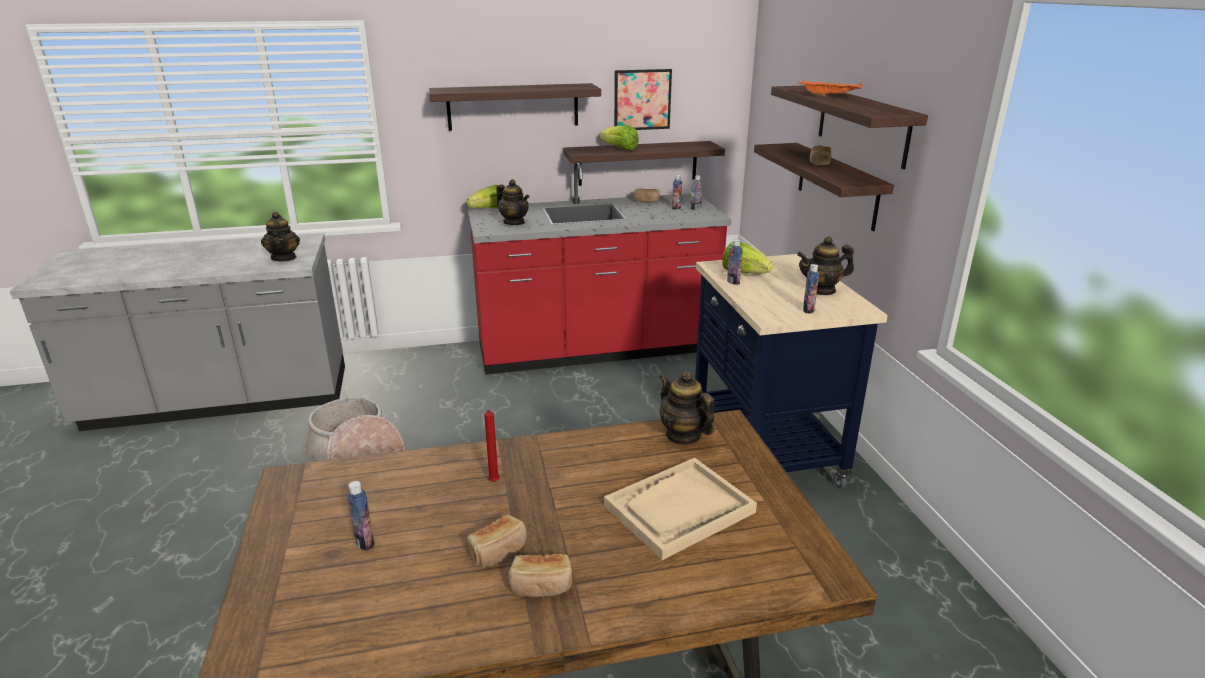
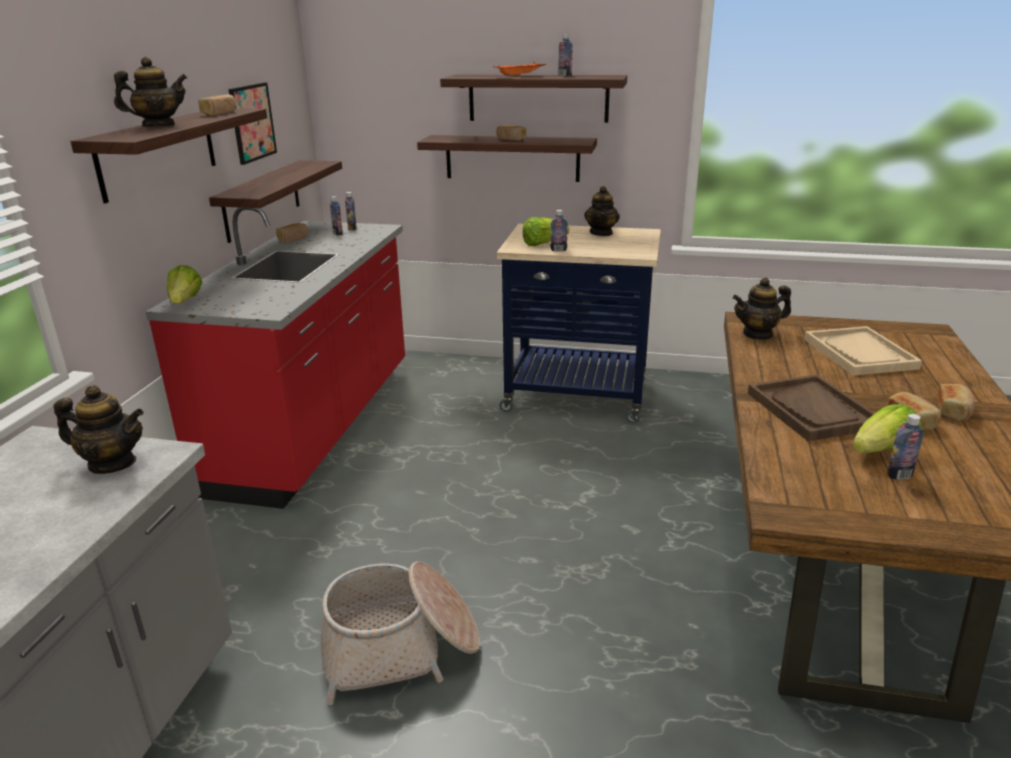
camera: 65 degrees left, 0 degrees up
(493, 483) = (812, 410): red candle -> brown tray
(514, 222) = (263, 296): teapot -> teapot (158, 126)
(563, 86) = (220, 113): none -> bread
(620, 149) = (269, 183): lettuce -> lettuce (882, 451)
(808, 310) = (636, 243): bottle -> bottle (565, 75)

